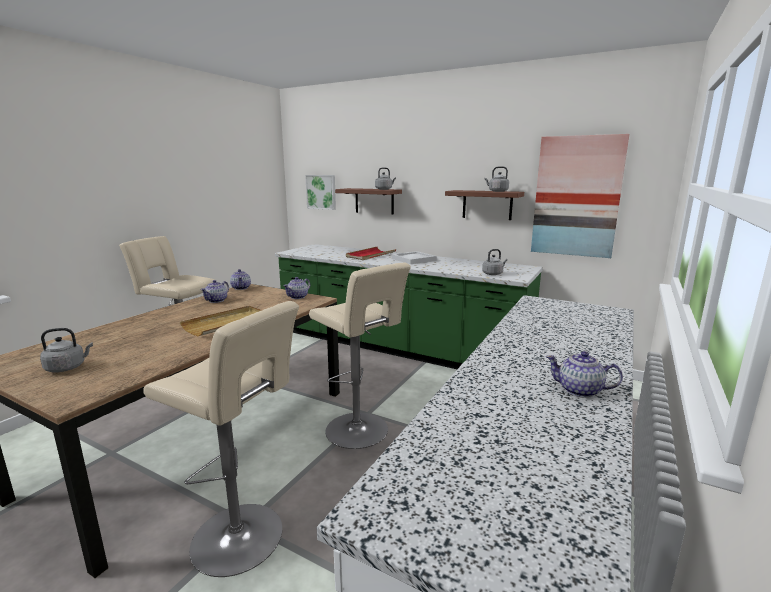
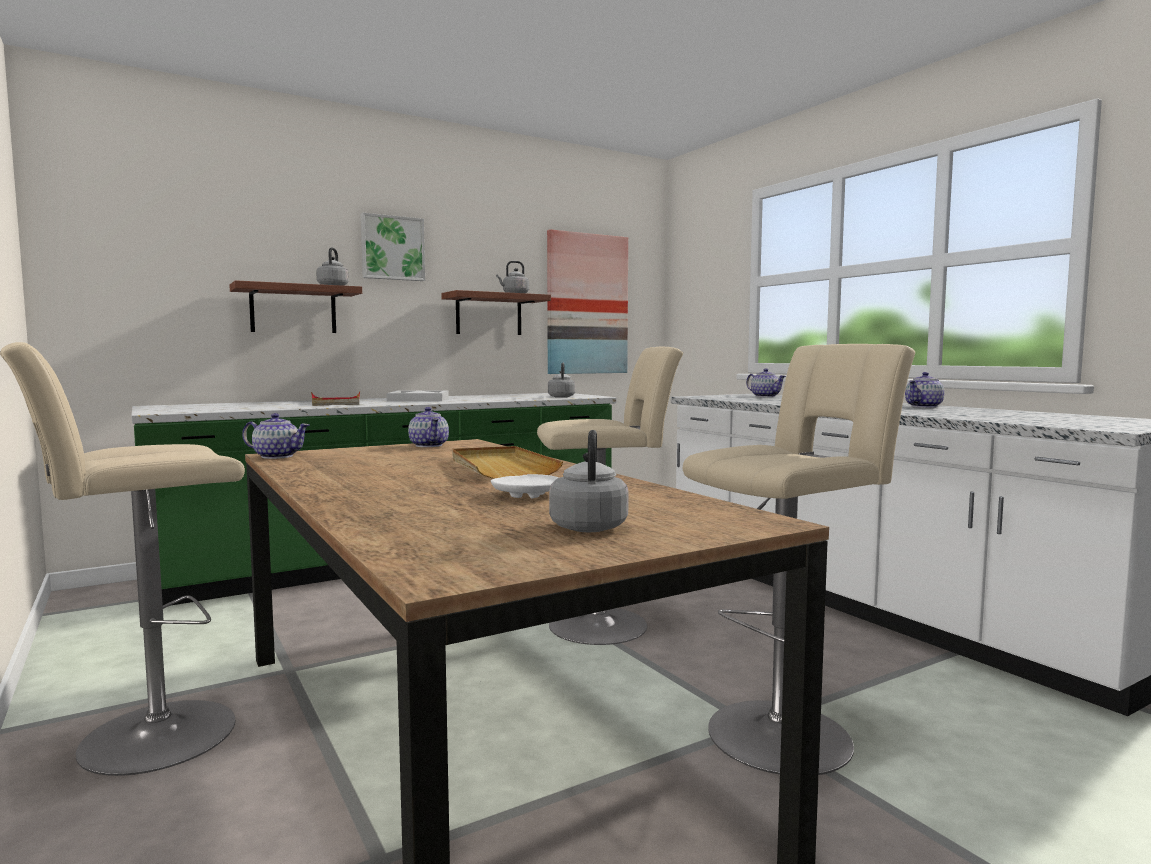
camera: 60 degrees left, 10 degrees down
(146, 343) = (527, 495): none -> white plate
(217, 300) = (332, 466): teapot -> teapot (765, 396)
(321, 192) = (153, 290): picture -> picture (392, 248)

